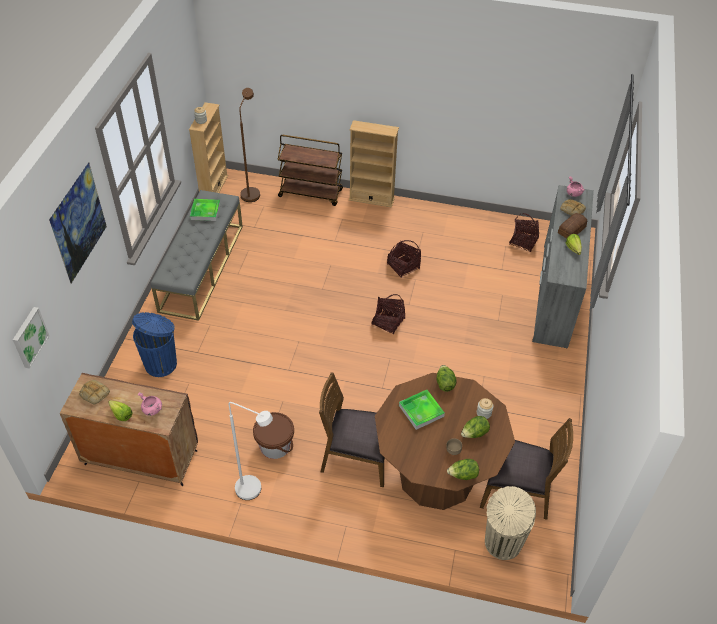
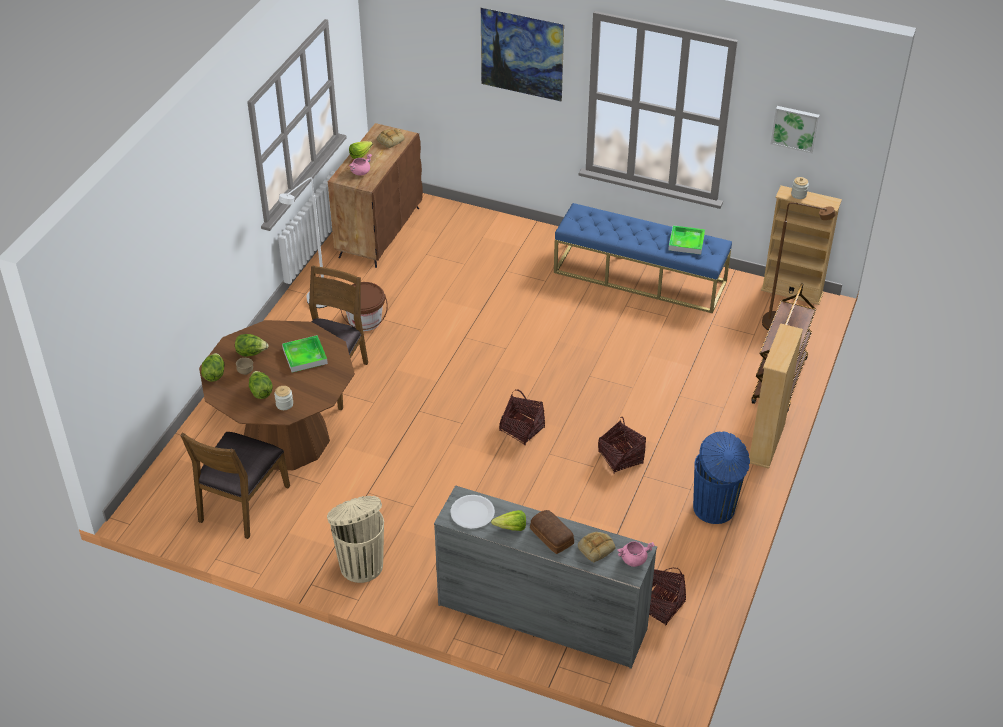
camera: 100 degrees right, 5 degrees down
(29, 337) = (408, 57): picture -> picture (795, 128)
(161, 363) = (495, 245): blue trash can -> blue trash can (715, 509)
(202, 267) = (640, 277): grey bench -> blue bench
(444, 384) = (335, 380): lettuce -> lettuce (251, 353)
(502, 543) = (186, 477): beige trash can -> beige trash can (360, 564)
(568, 269) = (472, 512): none -> white plate

